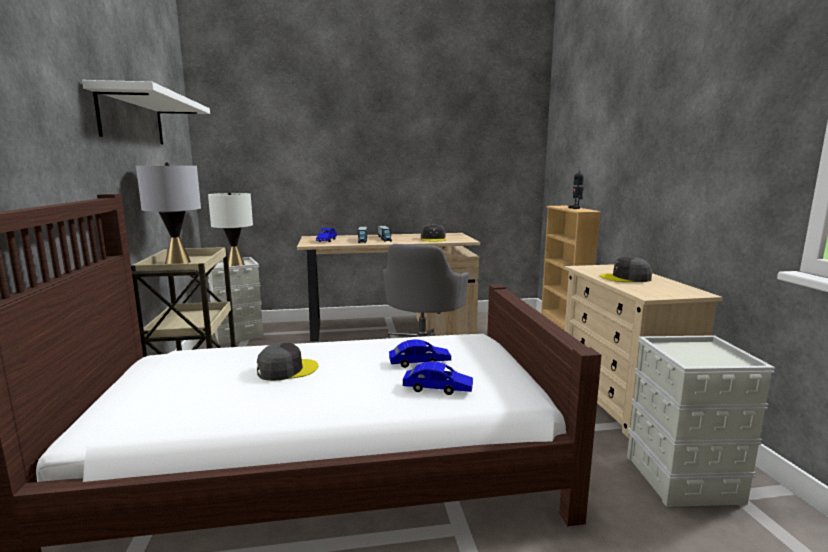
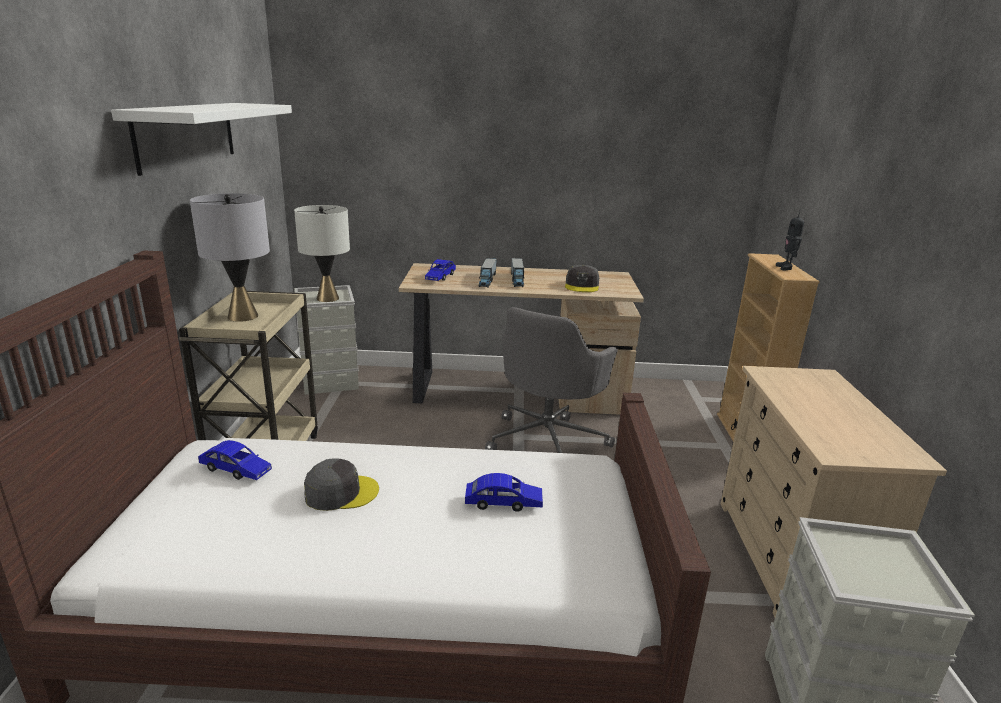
camera: 10 degrees right, 10 degrees up
(438, 388) = (510, 555): blue toy car -> blue toy car (236, 470)
(626, 278) = (819, 406): grey cap -> none

